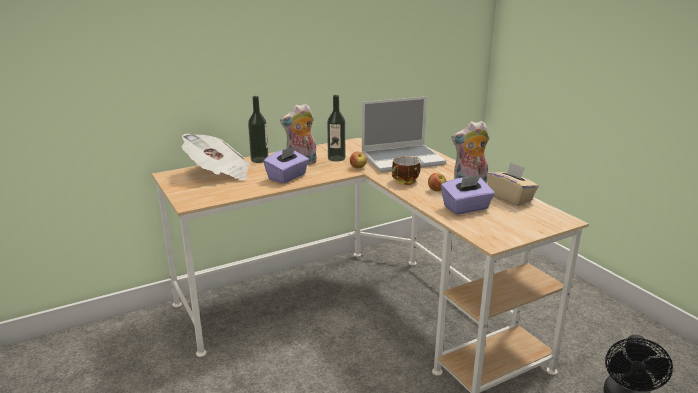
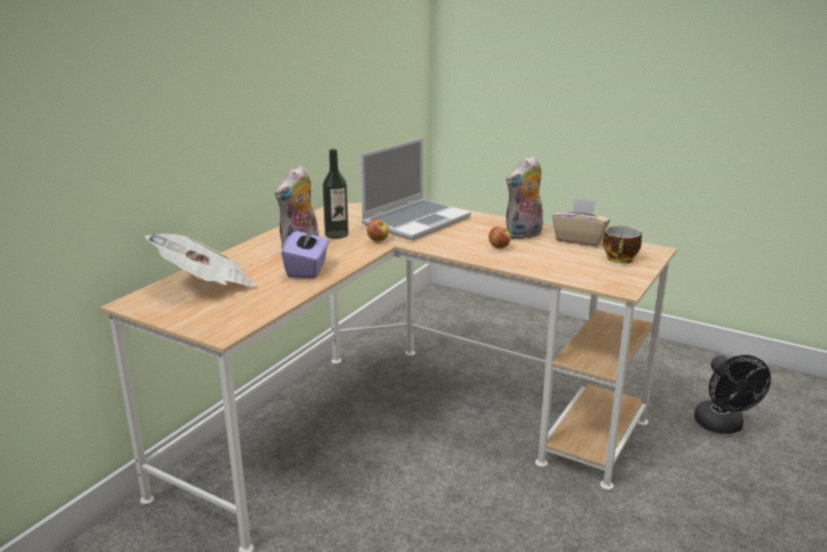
camera: 30 degrees left, 0 degrees up
(259, 160) = (238, 256): bottle -> none
(405, 182) = (453, 245): cup -> cup (621, 259)
(466, 208) = (553, 259): purple tissue box -> none

